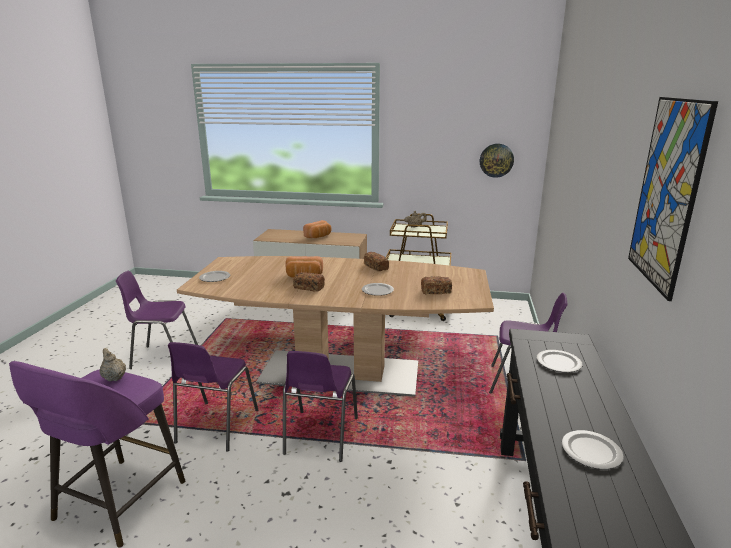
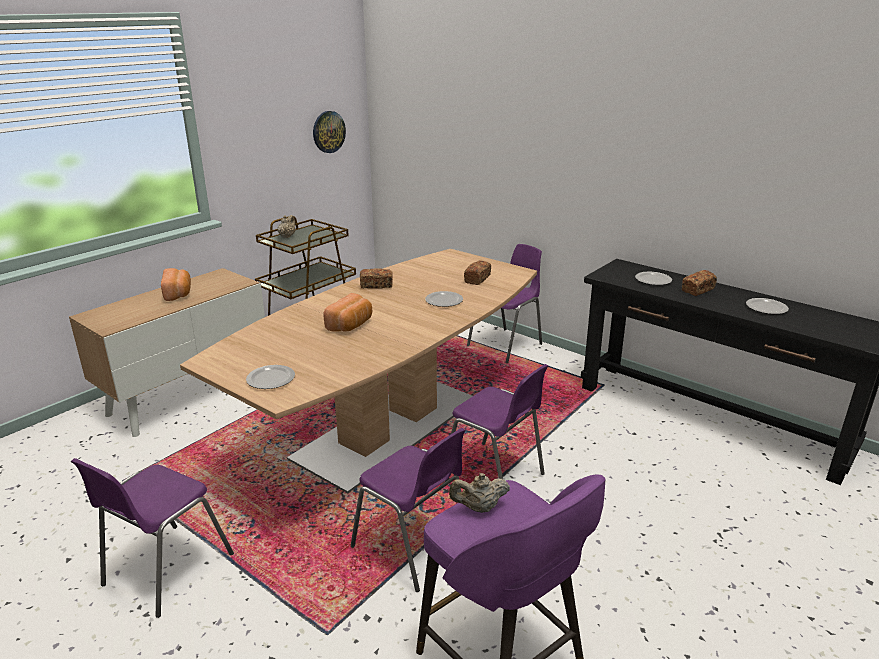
camera: 60 degrees left, 5 degrees up
(309, 287) = (390, 330): bread -> bread (698, 290)
(667, 193) = (737, 124): picture -> none

